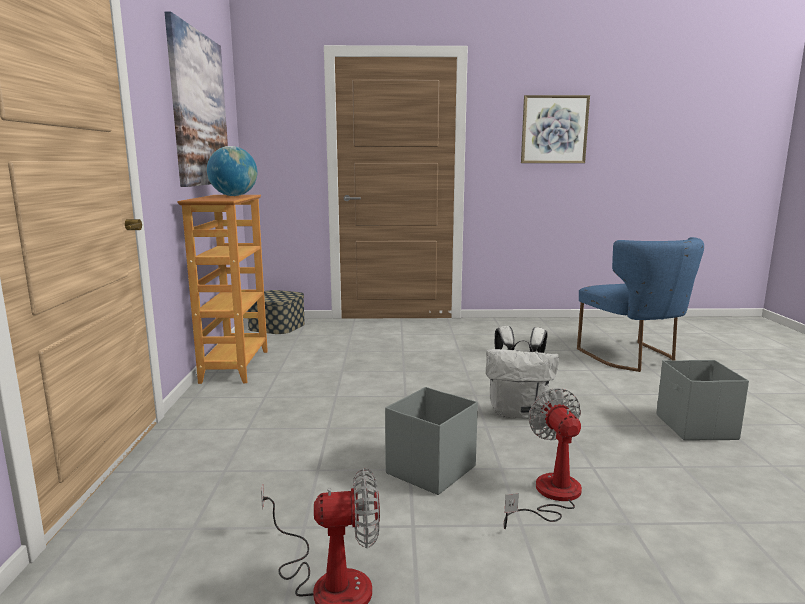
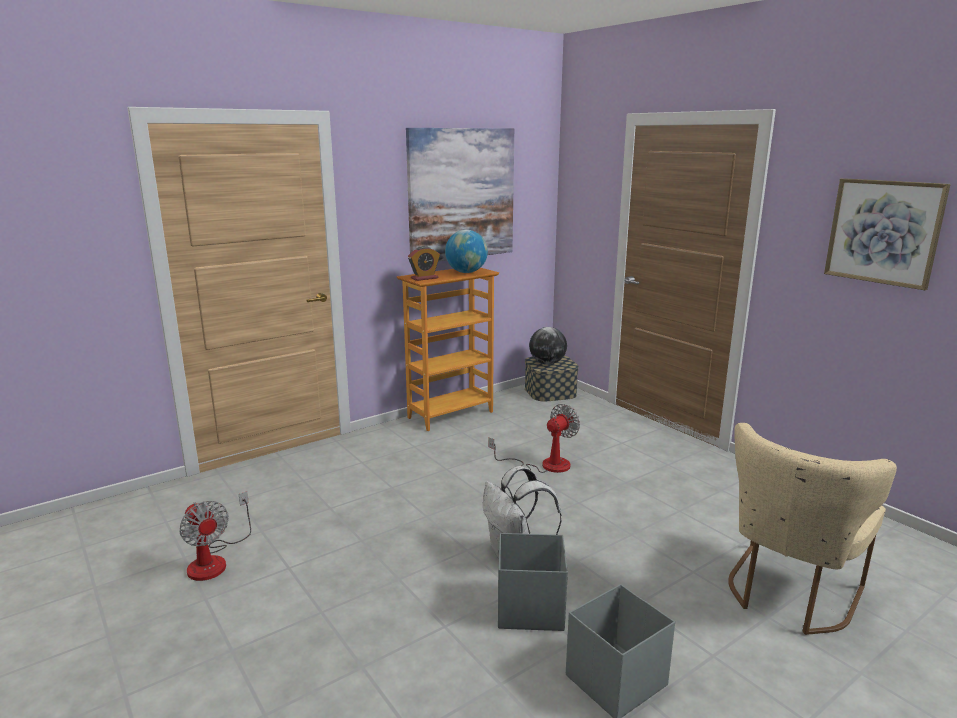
camera: 55 degrees right, 5 degrees up
(216, 199) = (424, 278): none -> alarm clock
(274, 296) = (547, 363): none -> globe
(429, 470) = (366, 549): grey storage box -> grey storage box (529, 608)
(550, 496) = (374, 615): fan -> fan (545, 465)
(634, 358) = (788, 595): blue chair -> beige chair

